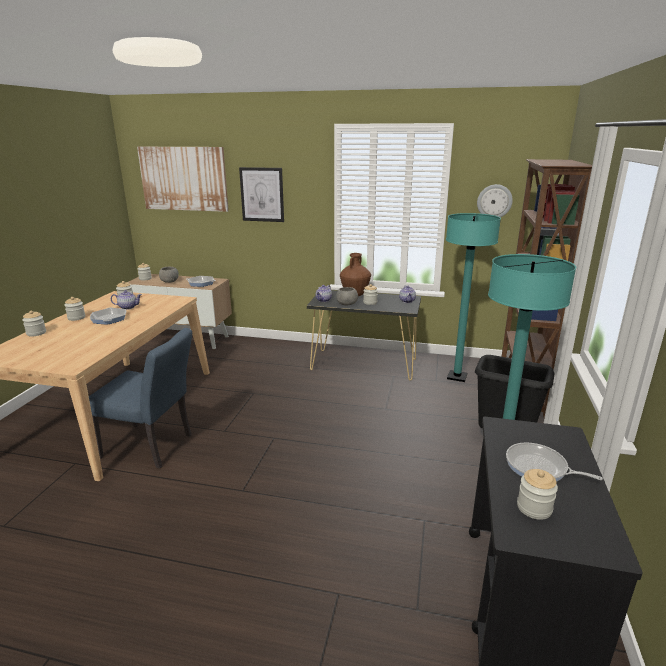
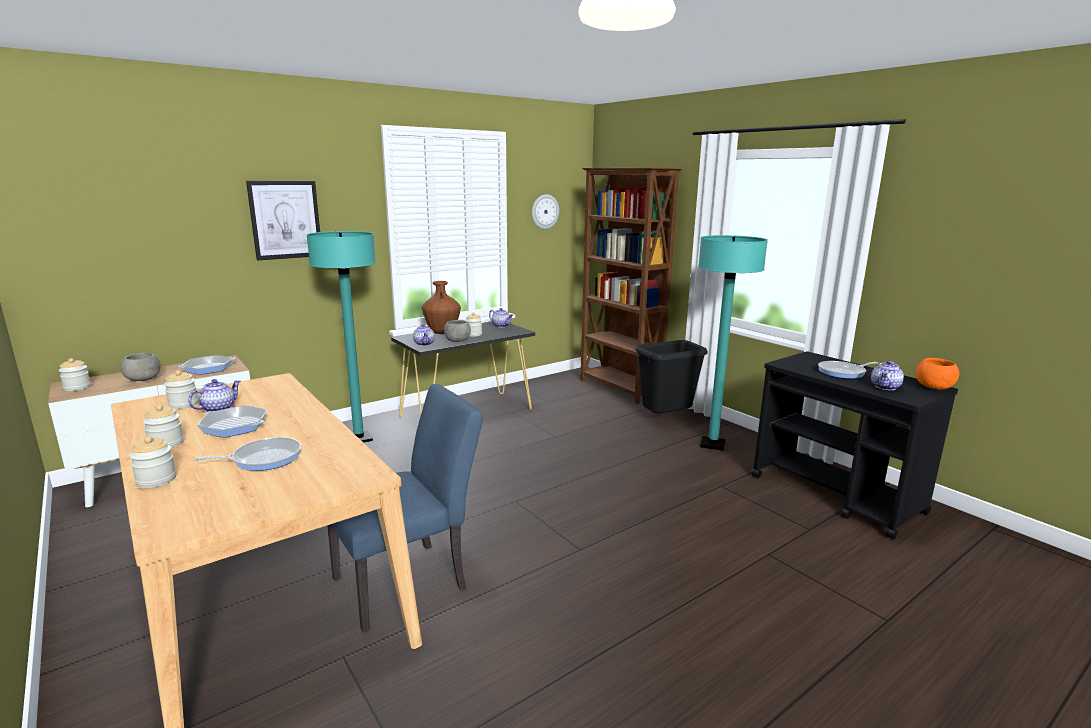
camera: 50 degrees left, 5 degrees down
(75, 339) = (263, 458): none -> frying pan
(184, 179) = (136, 201): picture -> none
(457, 377) = (558, 393): turquoise floor lamp -> turquoise floor lamp (359, 439)
(534, 508) = (885, 387): jar -> teapot
(604, 548) = (934, 387): none -> orange bowl

